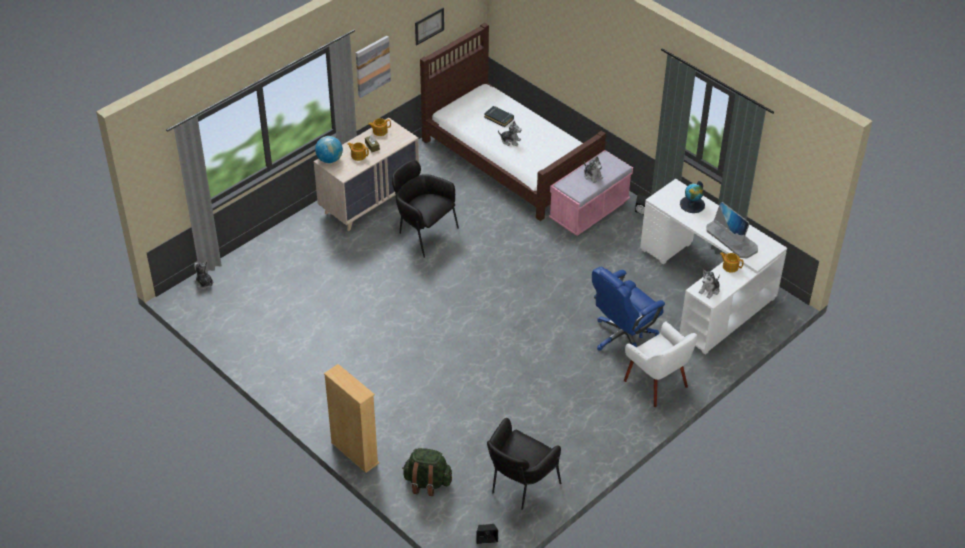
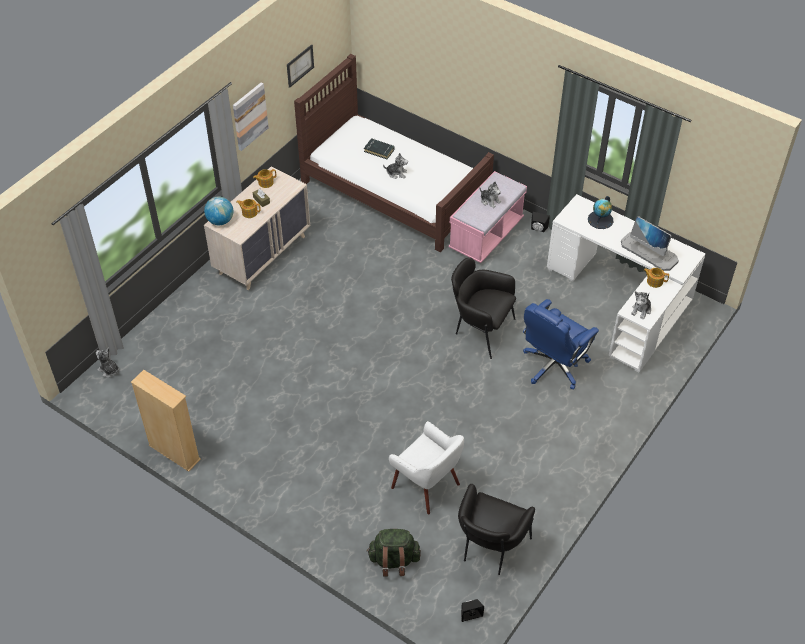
camera: 10 degrees left, 5 degrees up
(354, 453) = (310, 539): beige bookcase -> beige bookcase (174, 452)
(423, 233) = (325, 281): black armchair -> black armchair (480, 330)
(656, 383) = (599, 411): white armchair -> white armchair (426, 485)

